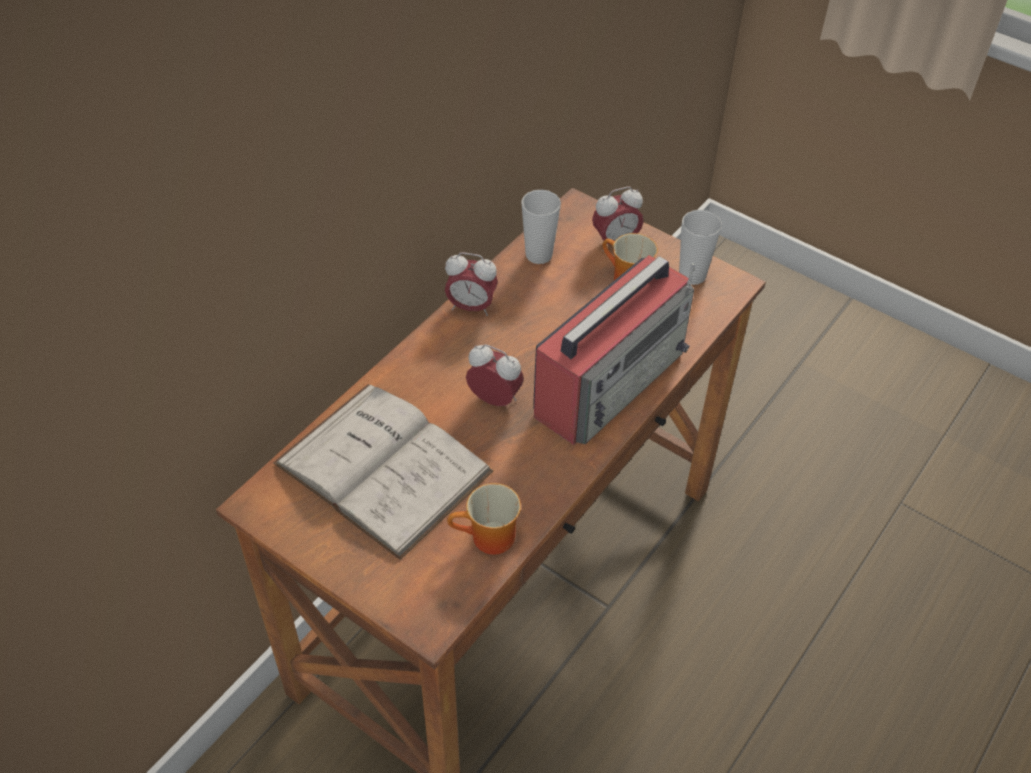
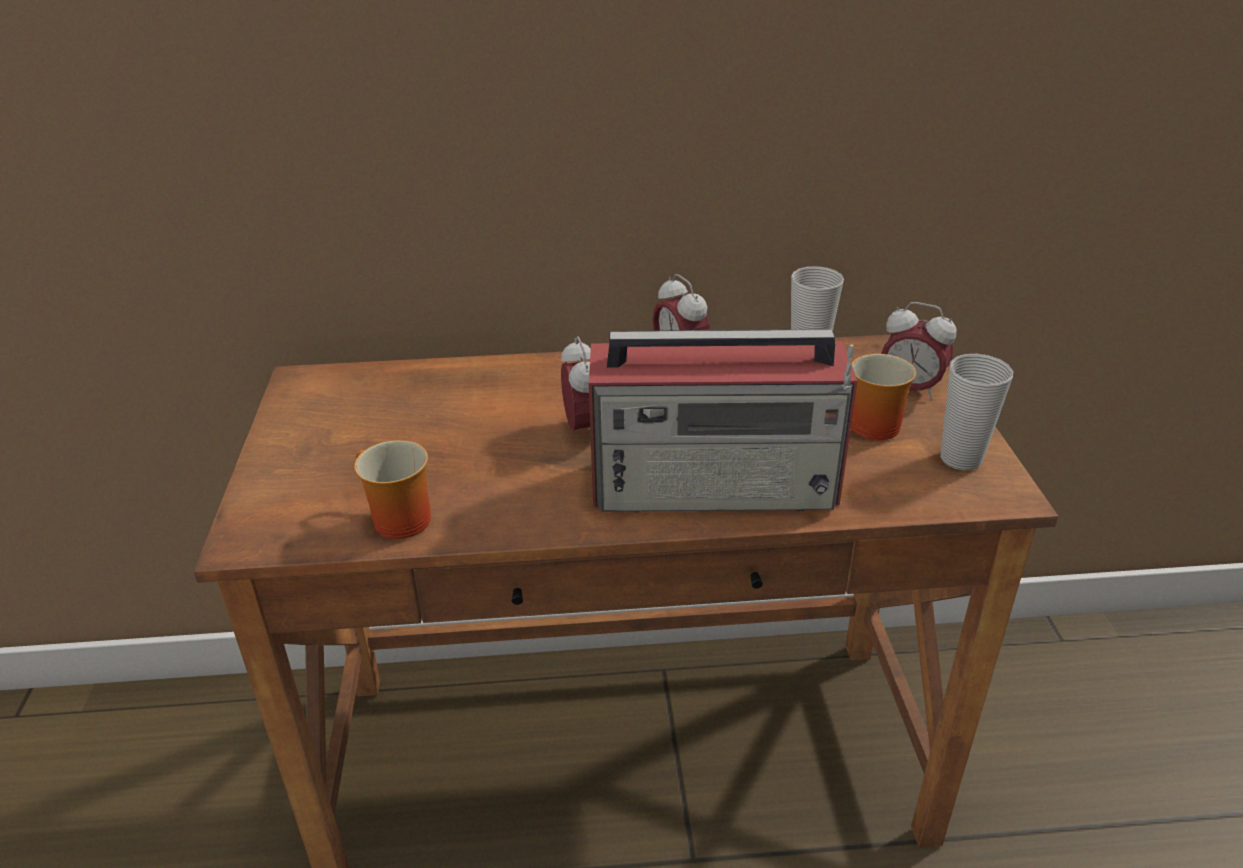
camera: 50 degrees right, 15 degrees down
(383, 467) = (417, 415): white book -> none

